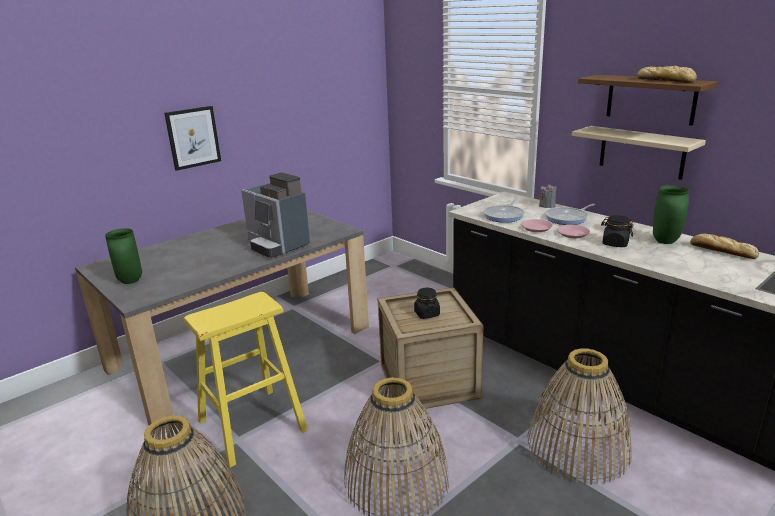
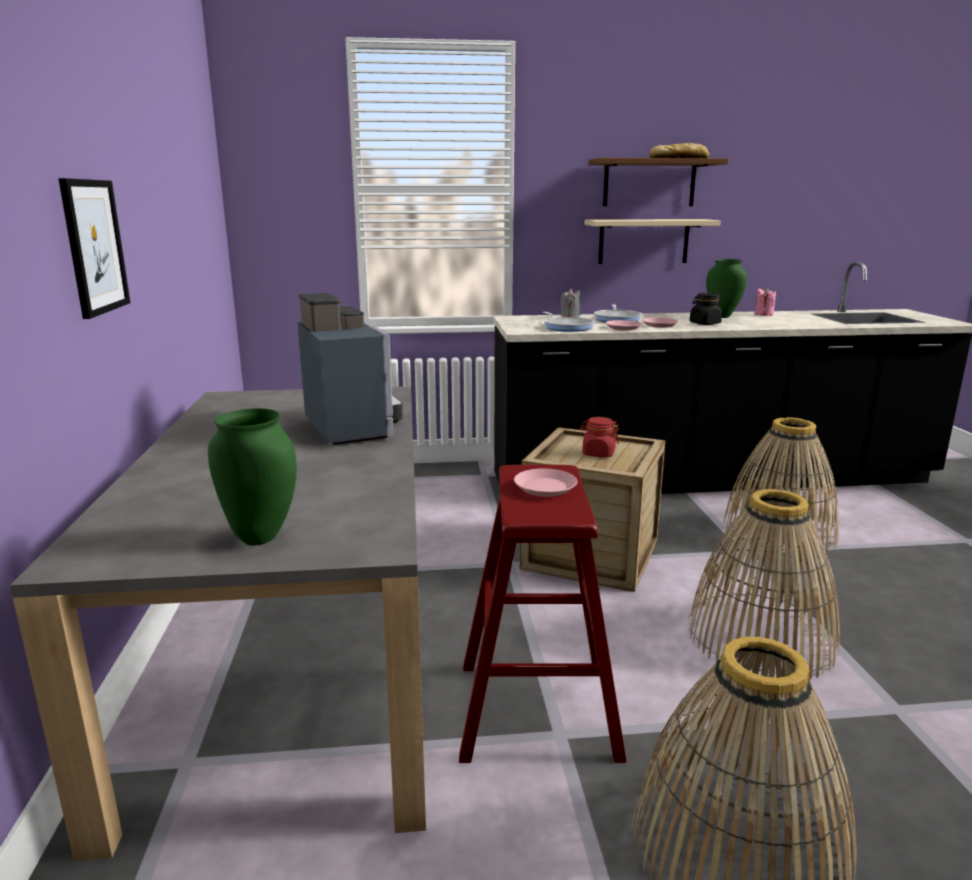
camera: 55 degrees left, 5 degrees down
(239, 310) = (545, 487): none -> pink plate
(251, 425) = (537, 709): yellow stool -> red stool
(277, 245) = (353, 425): coffee machine -> coffee machine turned 105 degrees counterclockwise
(426, 314) = (598, 453): black jar -> red jar
(721, 251) = (763, 314): bread -> pink candle

